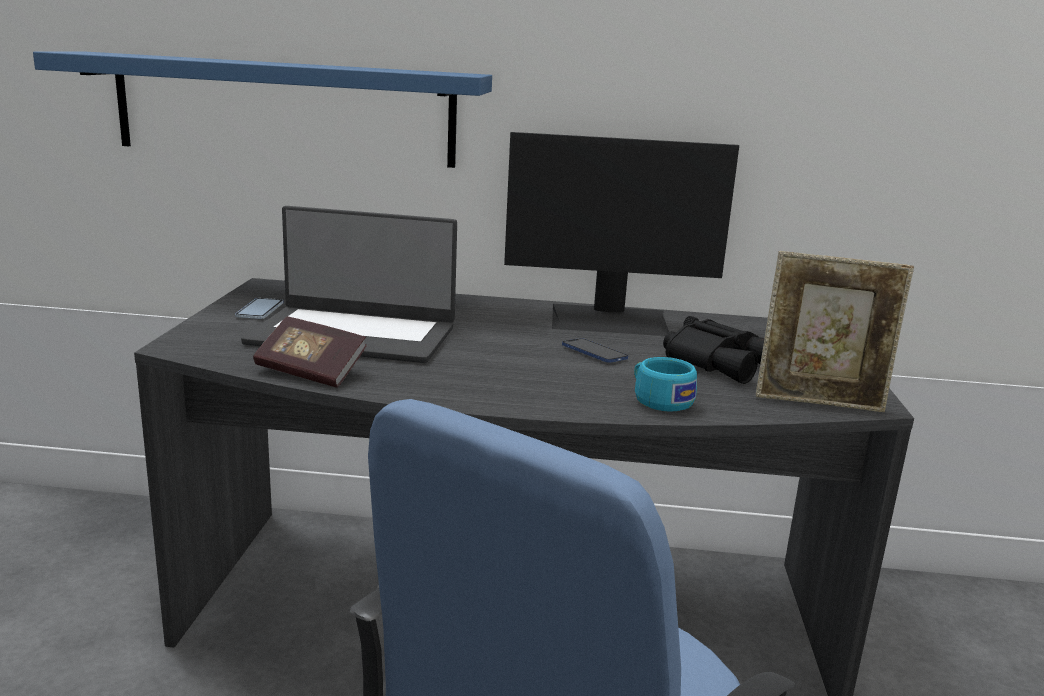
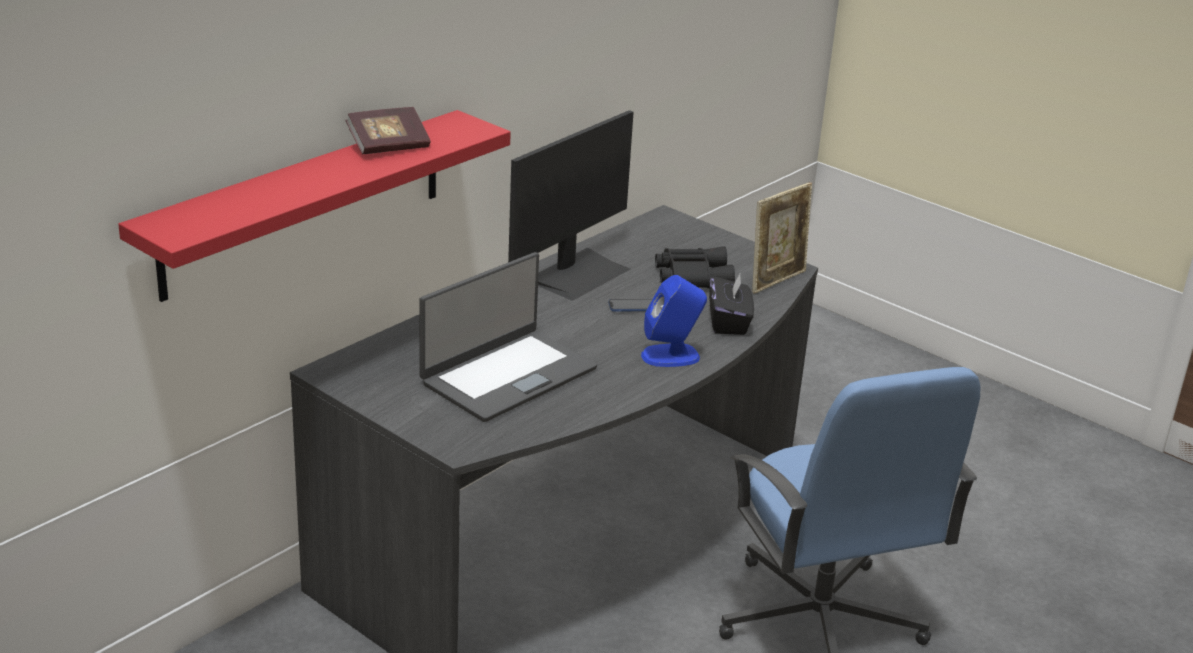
camera: 55 degrees left, 10 degrees up
(260, 310) = (401, 394): phone -> none
(285, 110) = (305, 203): blue shelf -> red shelf
(311, 371) = (569, 413): book -> book (388, 146)
(519, 389) = (671, 356): none -> blue speaker
(658, 400) = (728, 322): turquoise cup -> black tissue box

